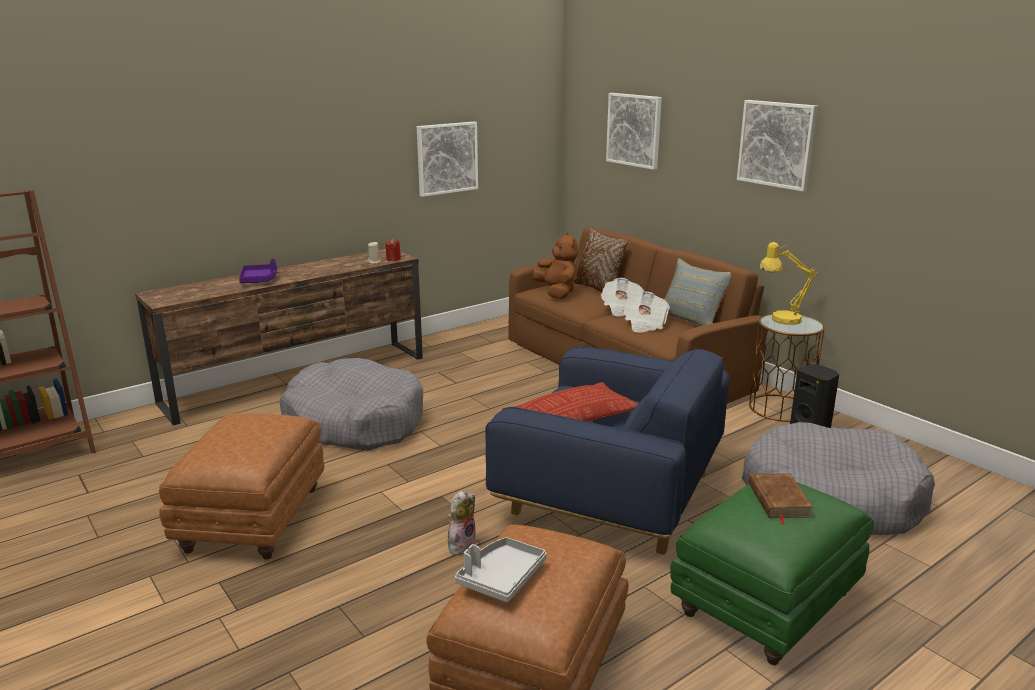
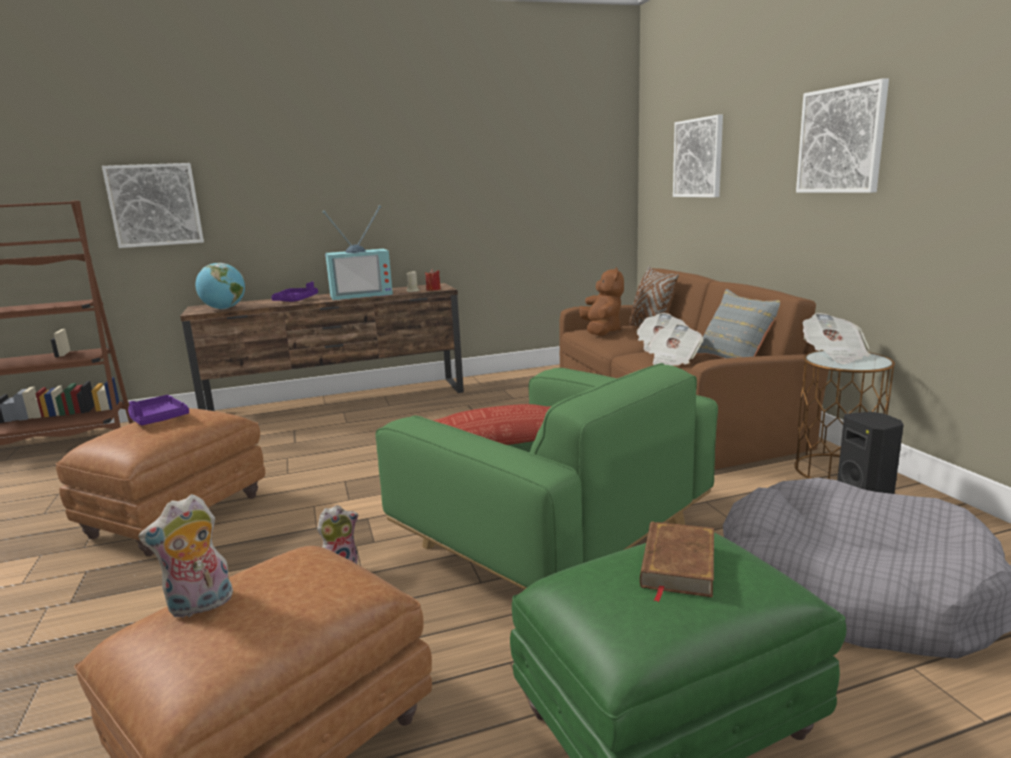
camera: 20 degrees right, 5 degrees down
(191, 296) = (224, 309): none -> globe
(233, 429) = (157, 418): none -> purple tray
(323, 269) = (361, 294): none -> television
(355, 421) = (352, 440): grey dog bed -> none
(447, 158) = (505, 197): picture -> picture (155, 205)
(501, 577) = (200, 606): grey tray -> plush toy
(610, 493) = (553, 540): blue armchair -> green armchair
(779, 319) = (834, 355): yellow table lamp -> newspaper

